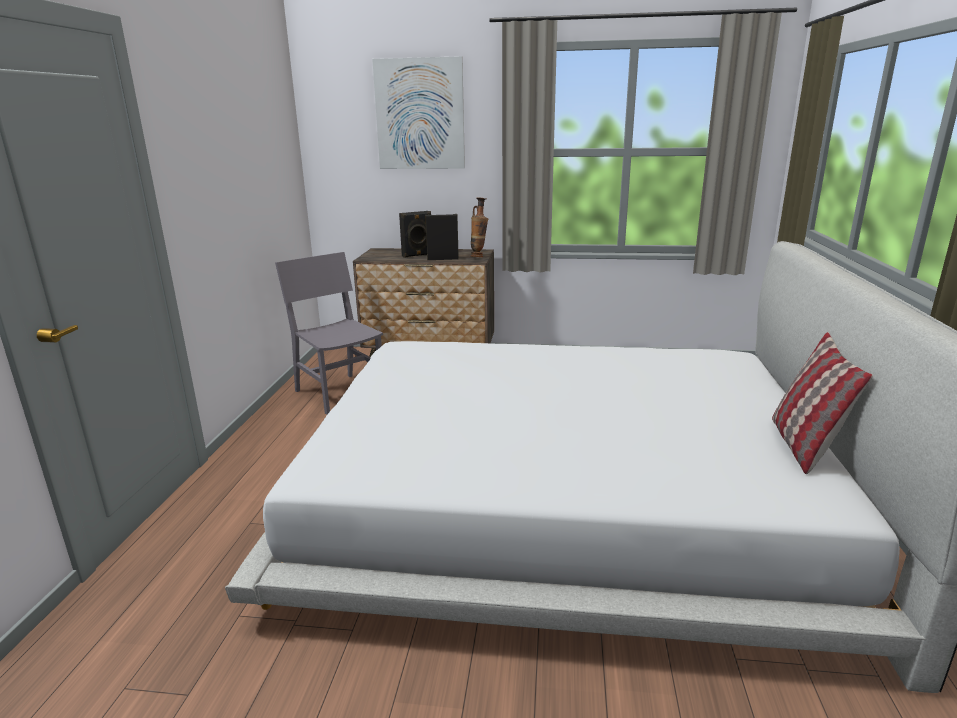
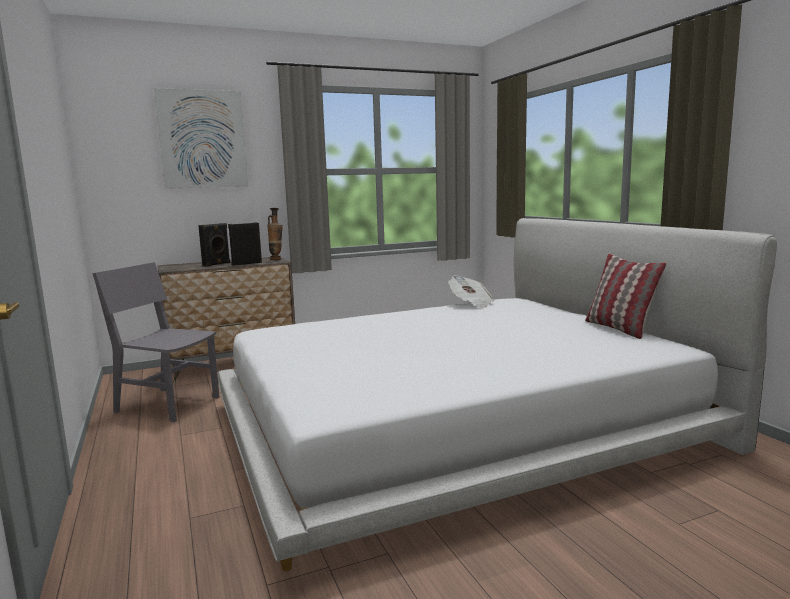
camera: 30 degrees left, 10 degrees down
(664, 352) = (471, 304): none -> newspaper

